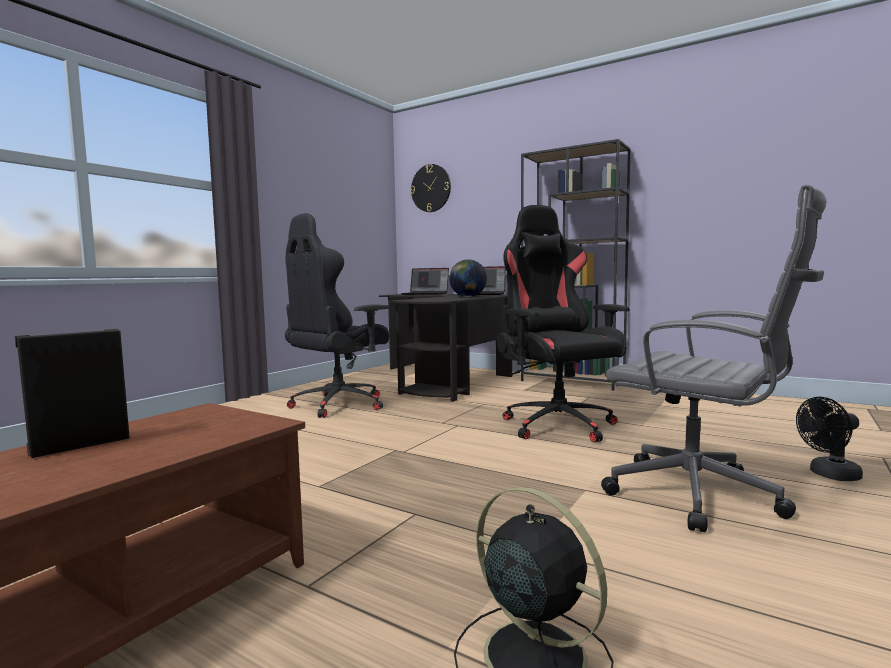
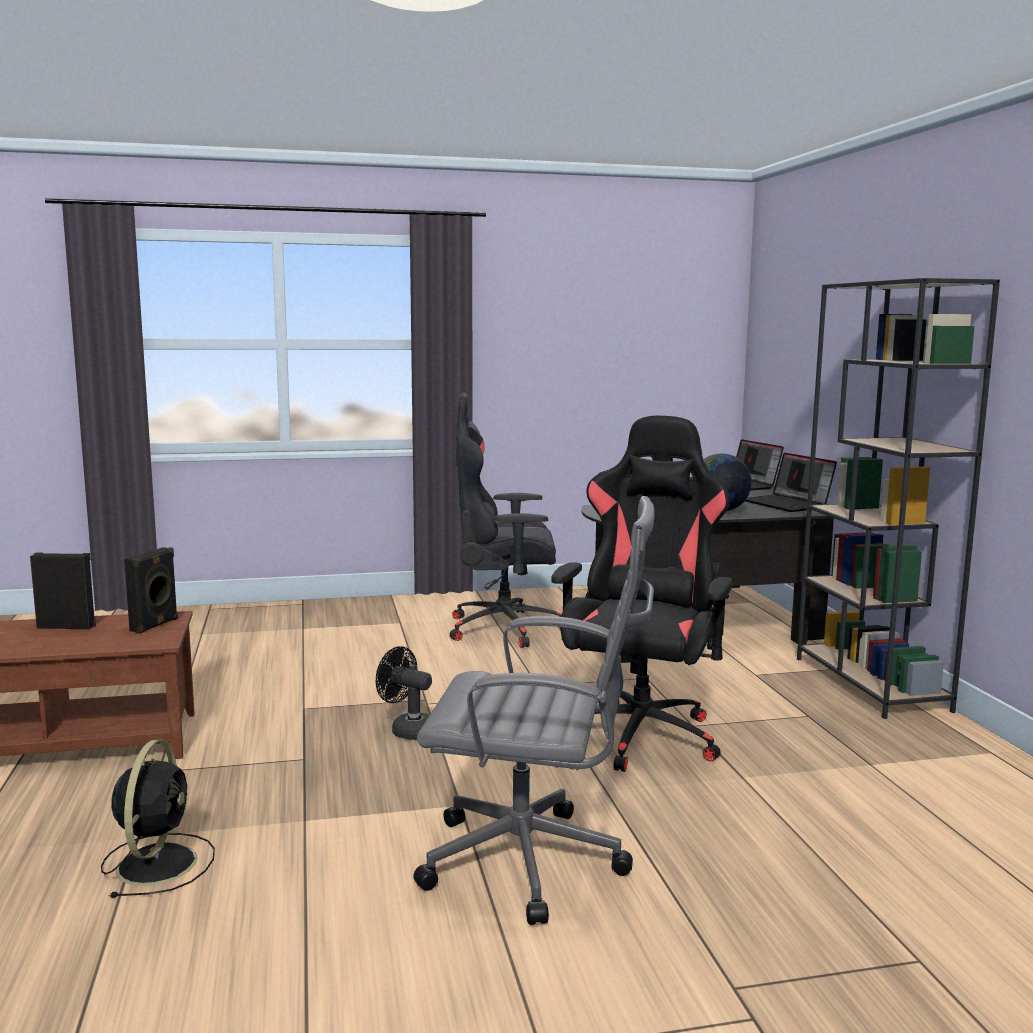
camera: 45 degrees right, 5 degrees up
(211, 417) = (155, 625): none -> black speaker
(431, 188) = (779, 311): wall clock -> none
(701, 496) = (533, 862): grey office chair -> grey office chair turned 75 degrees counterclockwise
(829, 475) = (746, 927): black fan -> black fan (407, 730)

